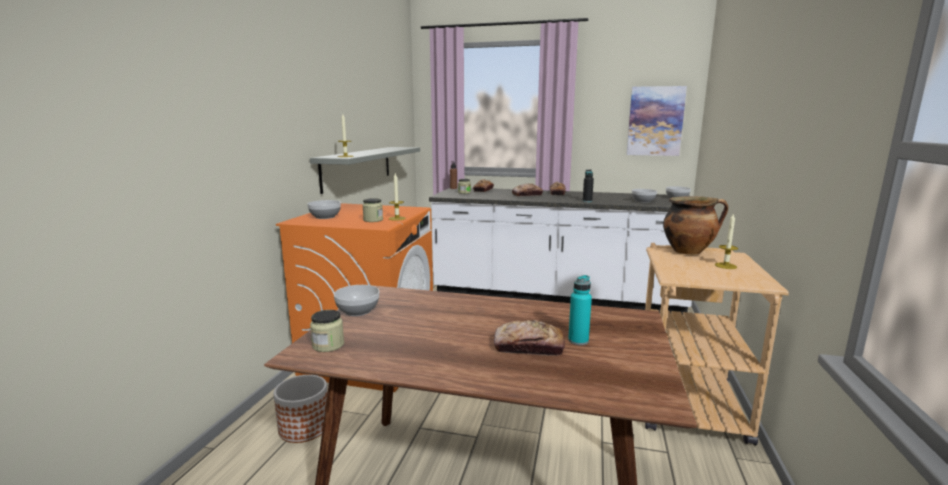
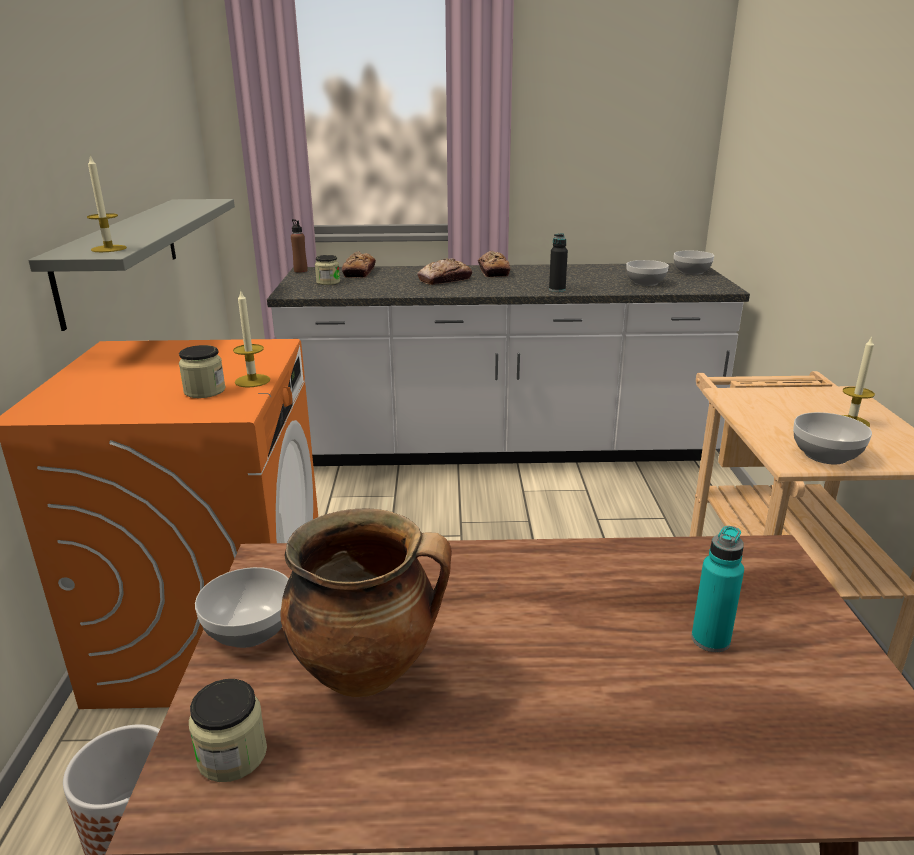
camera: 15 degrees left, 10 degrees up
(325, 217) = (92, 391): bowl -> bowl (824, 455)
(528, 347) = (636, 676): bread -> none
(655, 121) = (647, 134): picture -> none
(689, 251) = (777, 394): cooking pot -> cooking pot (368, 670)

